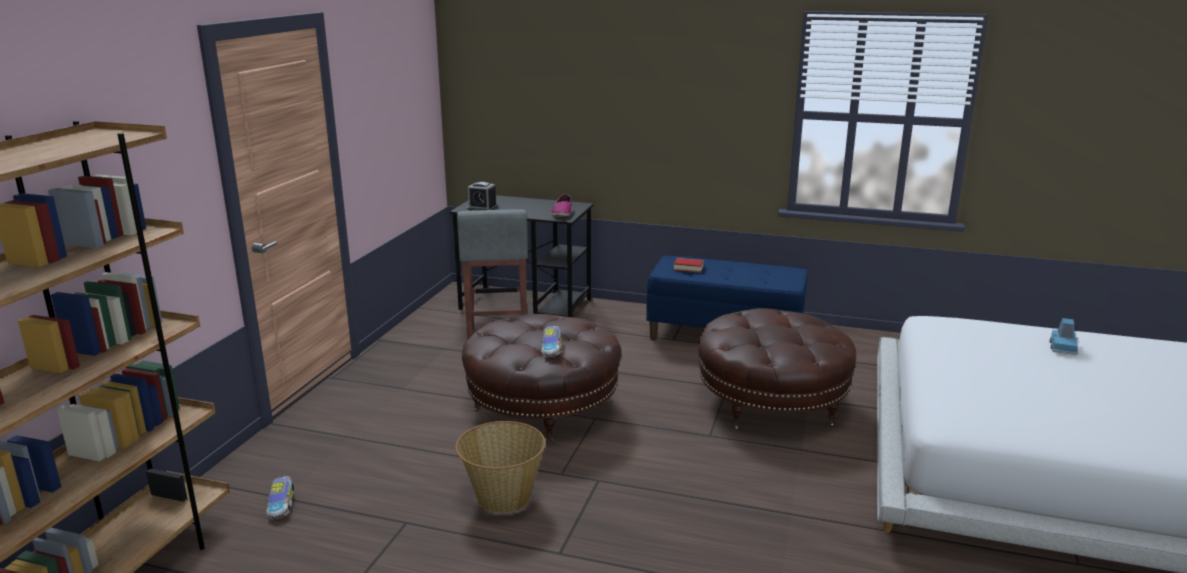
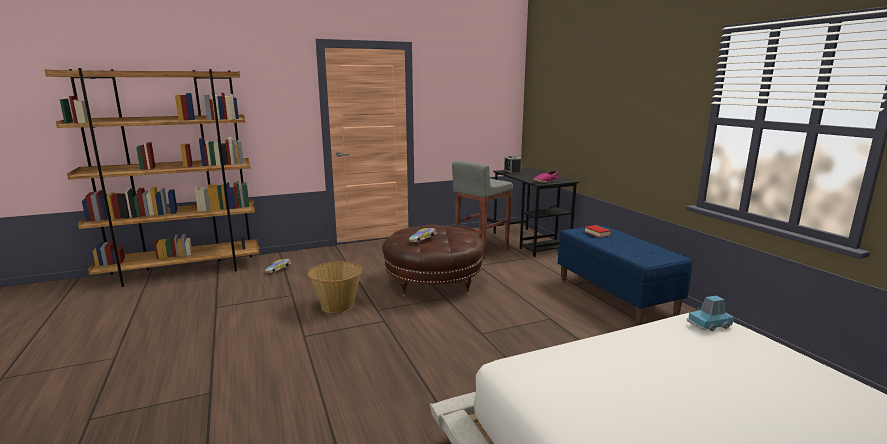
camera: 50 degrees right, 5 degrees down
(771, 402) = (560, 338): brown ottoman -> none
(1062, 348) = (796, 388): blue toy car -> blue toy car (709, 324)

